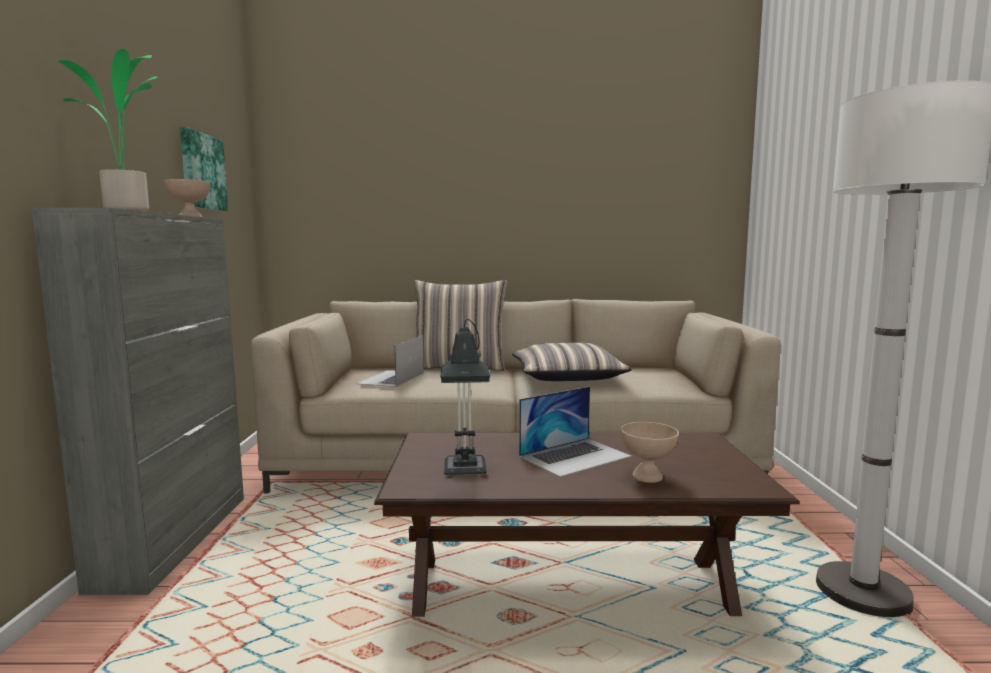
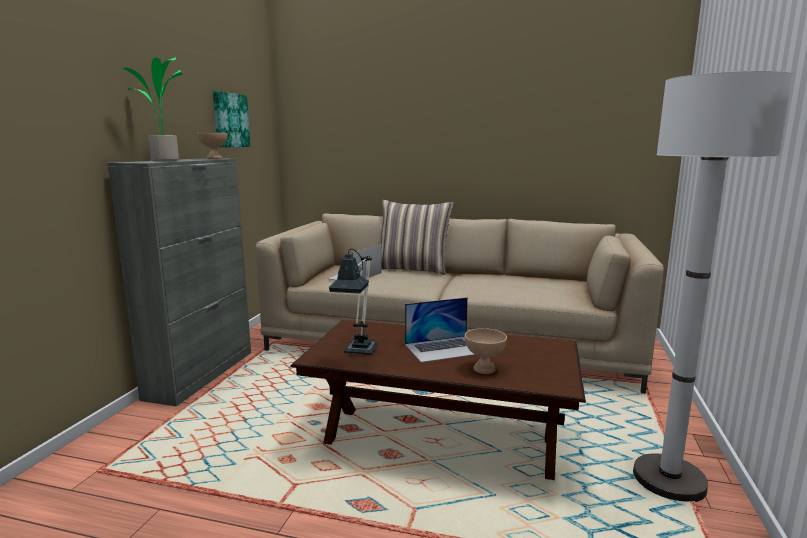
camera: 15 degrees right, 5 degrees up
(567, 376) = (489, 283): pillow -> none

